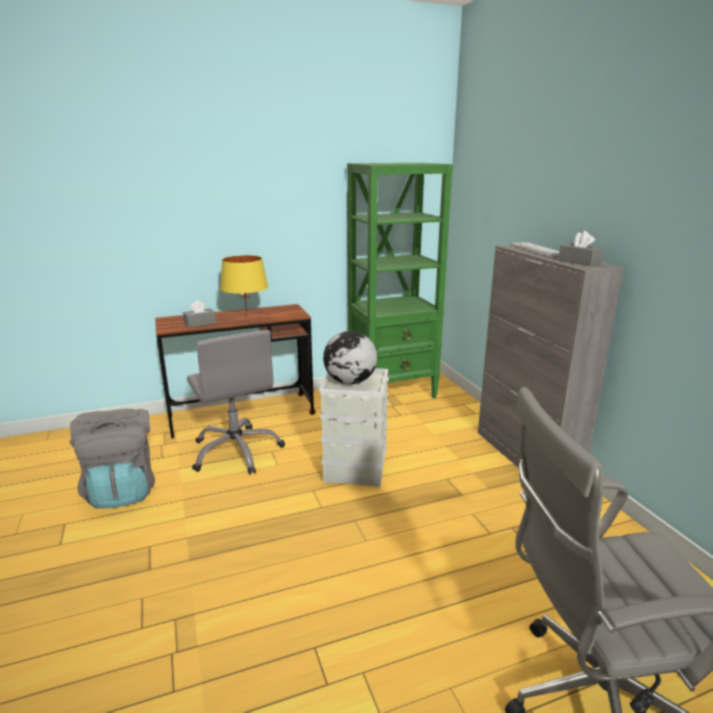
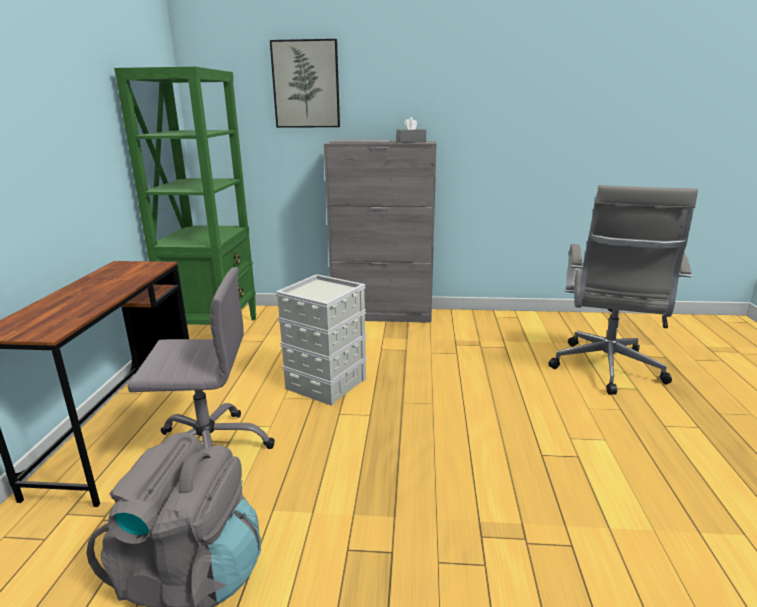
camera: 65 degrees left, 0 degrees up
(200, 323) = (73, 312): grey tissue box -> none
(246, 317) = (108, 286): yellow table lamp -> none
(349, 382) = (318, 293): globe -> none
(524, 178) = (306, 84): none -> picture

